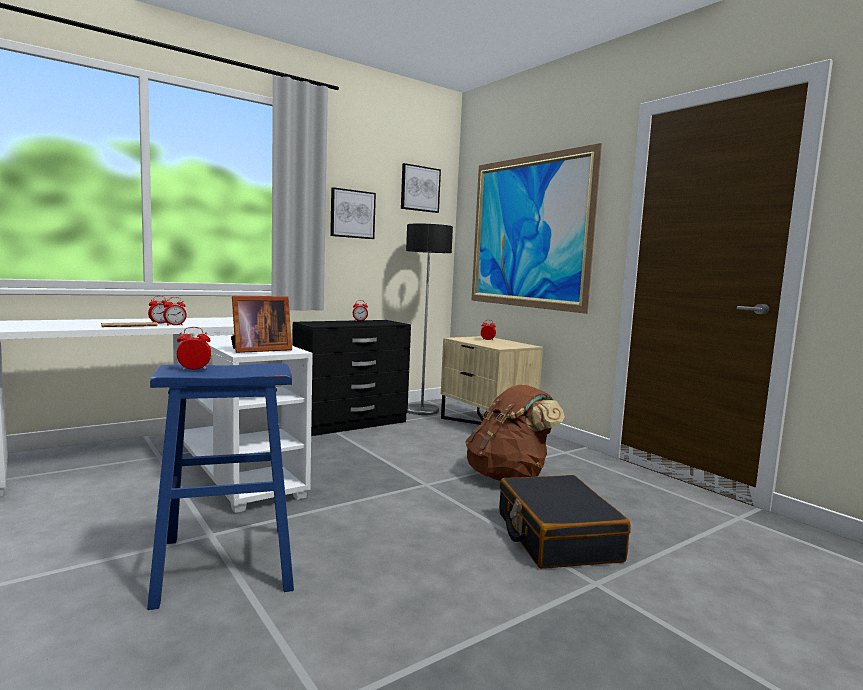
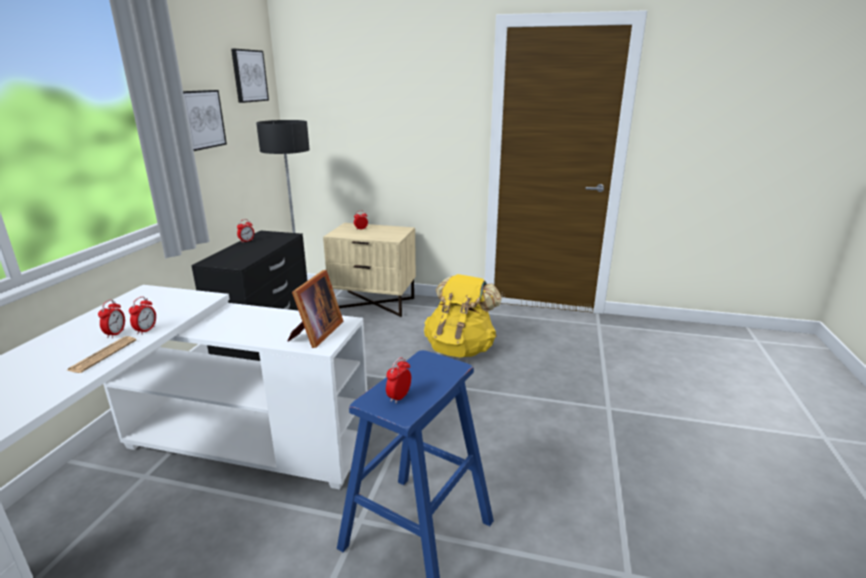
camera: 40 degrees left, 15 degrees up
(509, 477) = (460, 349): brown backpack -> yellow backpack
(528, 232) = (382, 123): picture -> none
(556, 537) = (550, 385): black suitcase -> none

